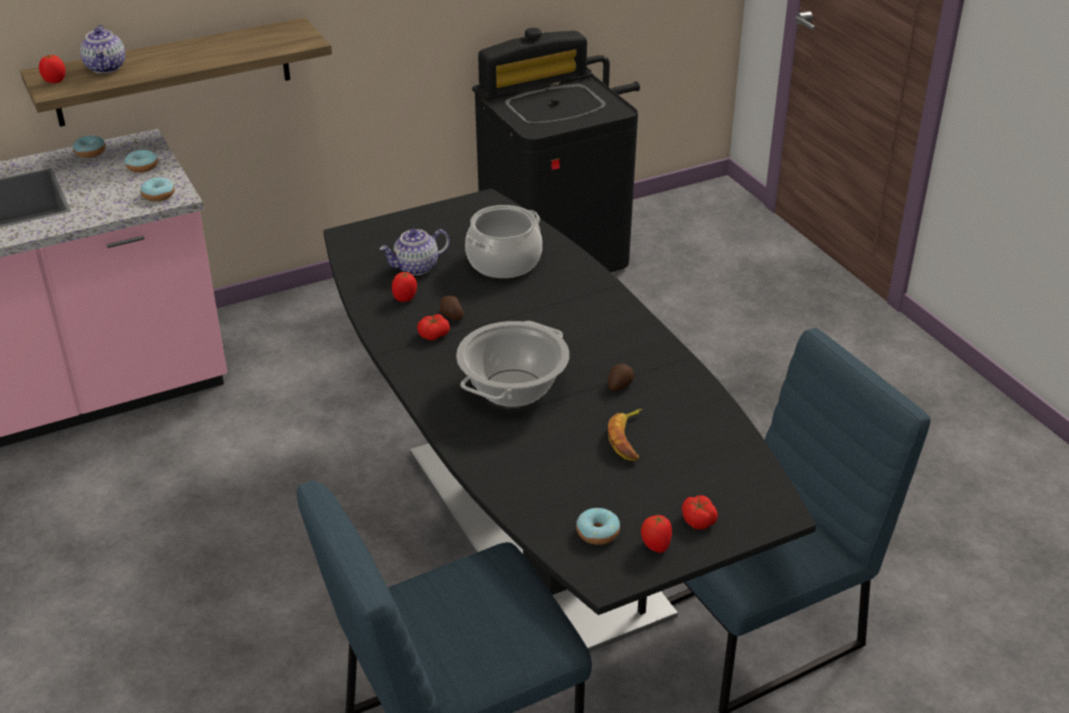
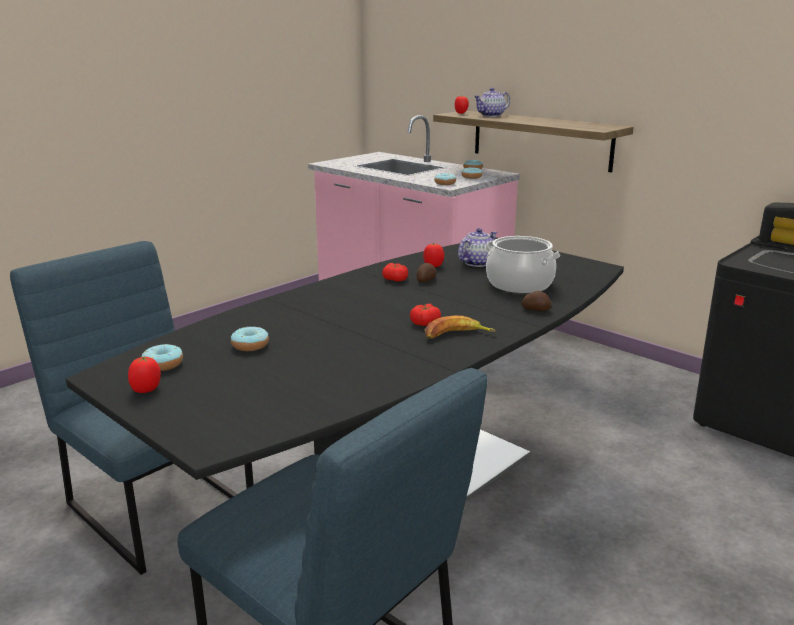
camera: 70 degrees right, 15 degrees down
(416, 267) = (476, 263): teapot -> teapot turned 90 degrees clockwise
(513, 389) = (344, 311): cooking pot -> none
(576, 467) = (250, 345): none -> donut
(619, 384) = (379, 346): potato -> potato (536, 309)
(628, 439) = (300, 359): banana -> banana (456, 335)
(698, 520) = (188, 404): tomato -> tomato (425, 323)

